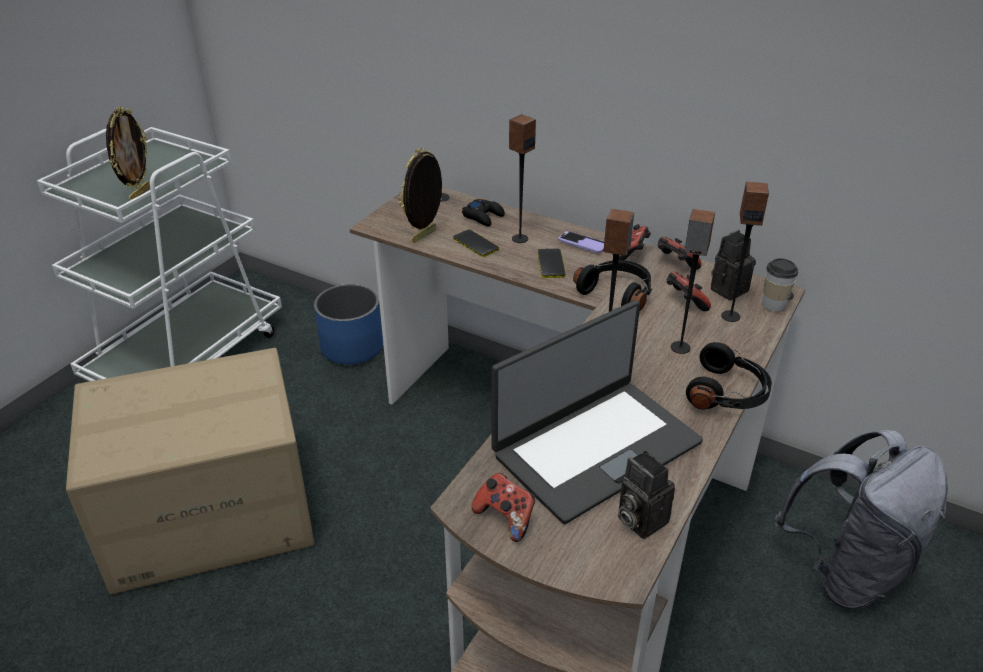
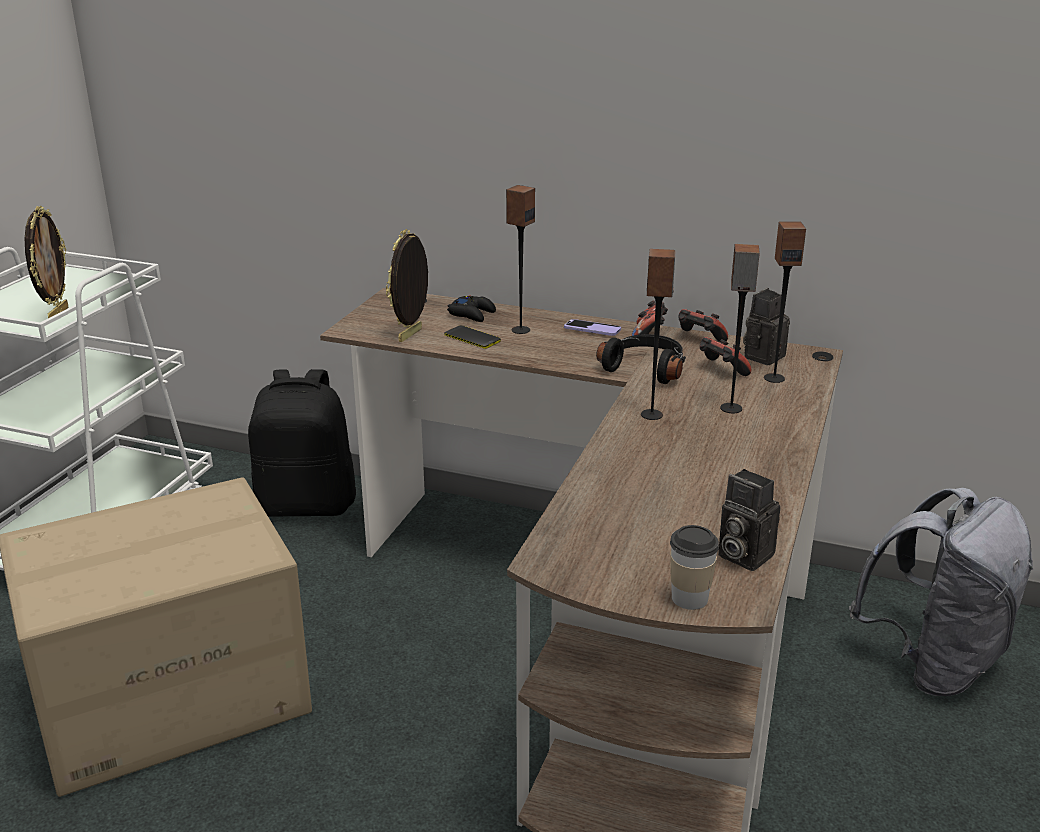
camera: 10 degrees left, 10 degrees down
(352, 347) = (307, 504): blue planter -> black backpack
(505, 518) = (596, 569): game controller -> none
(551, 264) = (563, 349): phone -> none
(595, 447) = (671, 499): laptop -> none
(728, 393) = (795, 442): black headphones -> none
(773, 305) = (815, 365): cup -> cup (689, 598)

